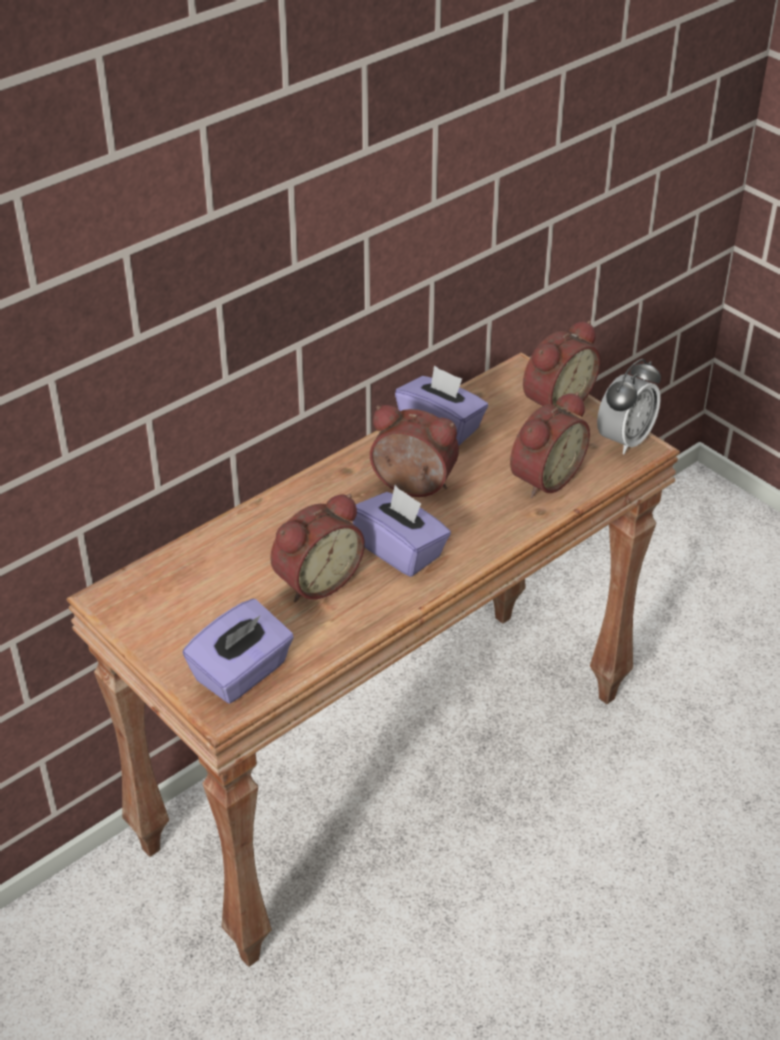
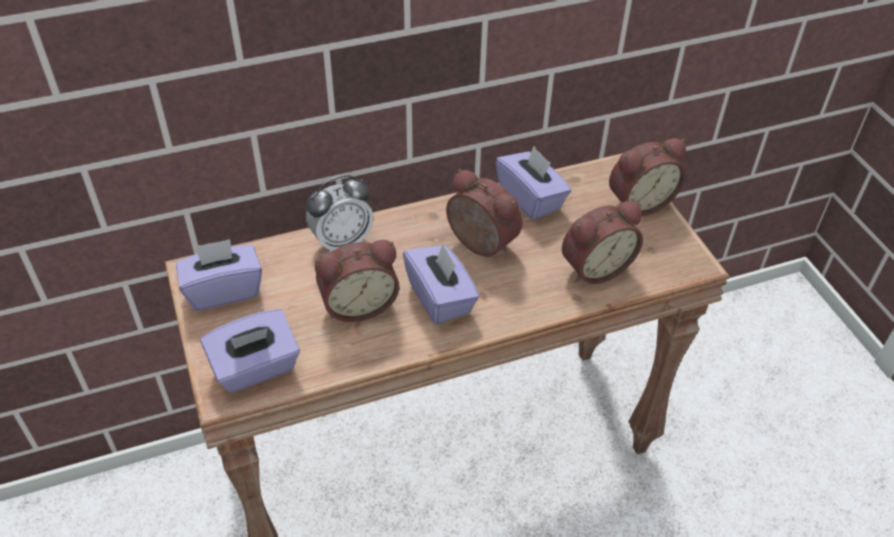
camera: 20 degrees right, 5 degrees up
(156, 608) = (223, 290): none -> purple tissue box
(625, 440) = (683, 252): alarm clock -> alarm clock (342, 242)

